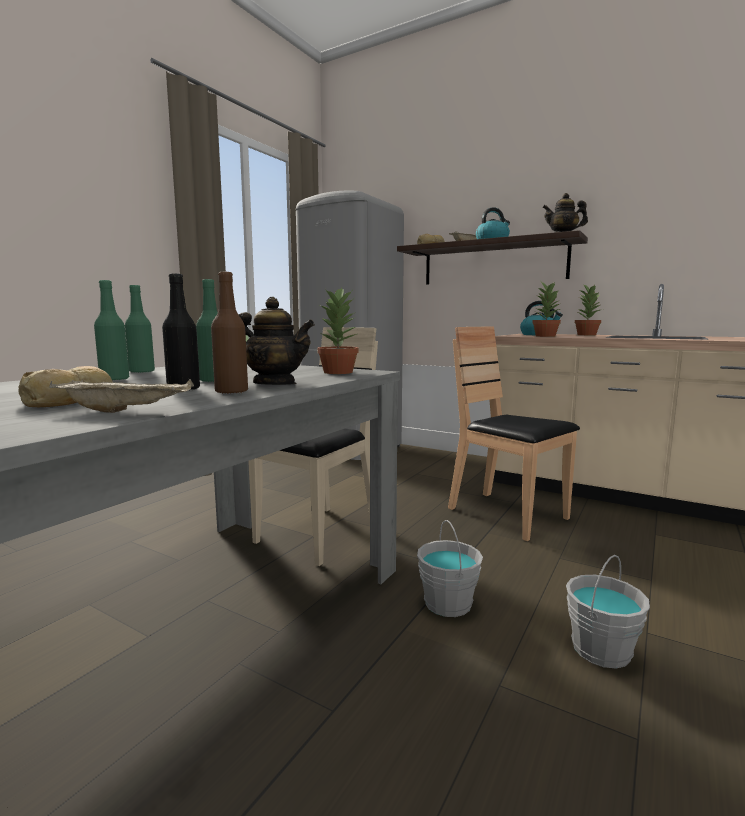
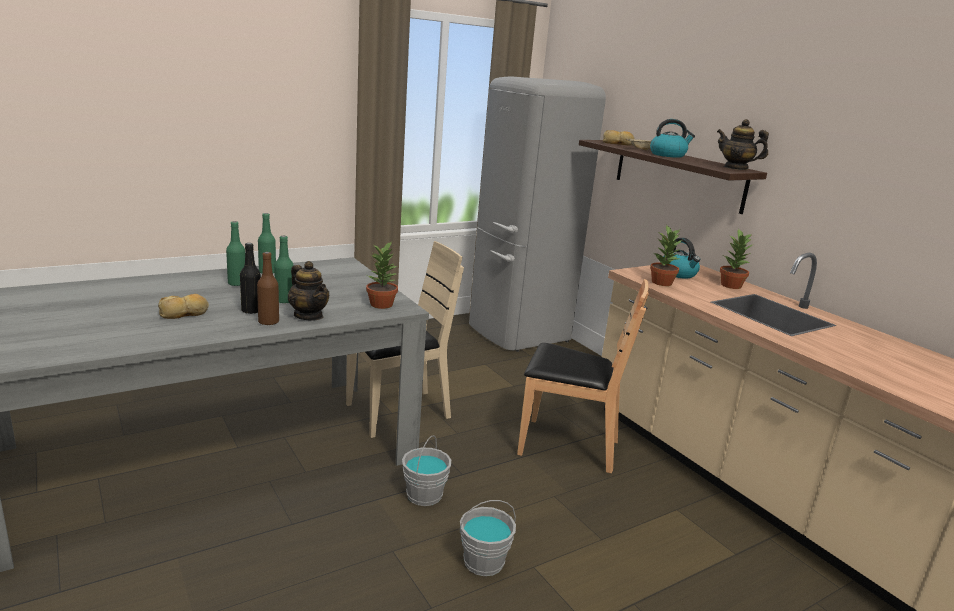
camera: 25 degrees right, 10 degrees up
(128, 411) = (193, 334): beige tray -> none
(507, 515) = (567, 446): brown chair -> brown chair turned 120 degrees clockwise

